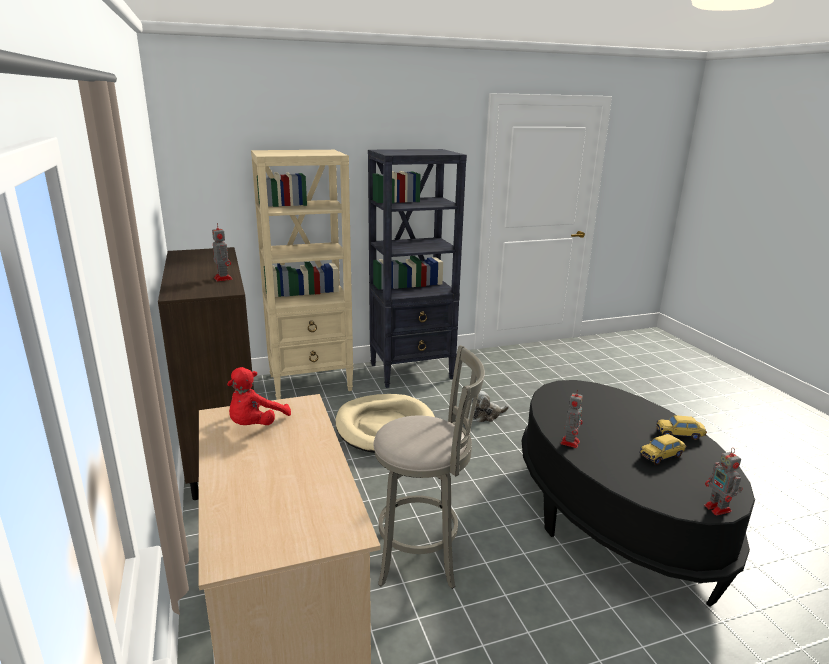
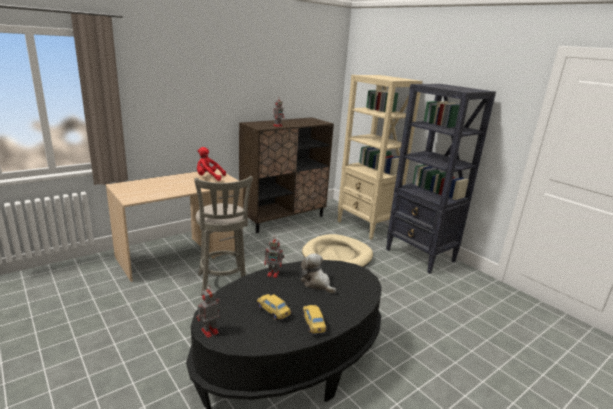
camera: 70 degrees right, 0 degrees up
(487, 415) = (388, 293): plush toy -> plush toy (316, 283)

